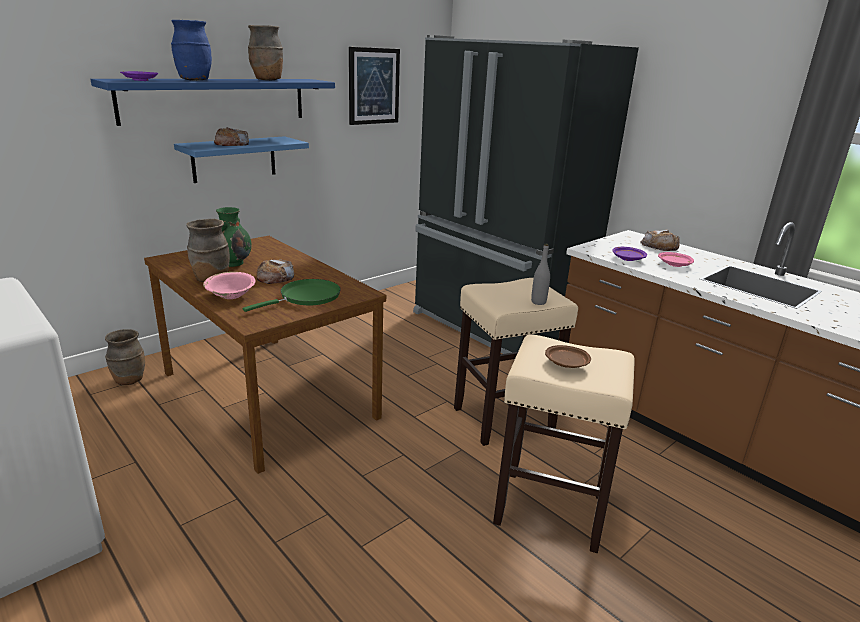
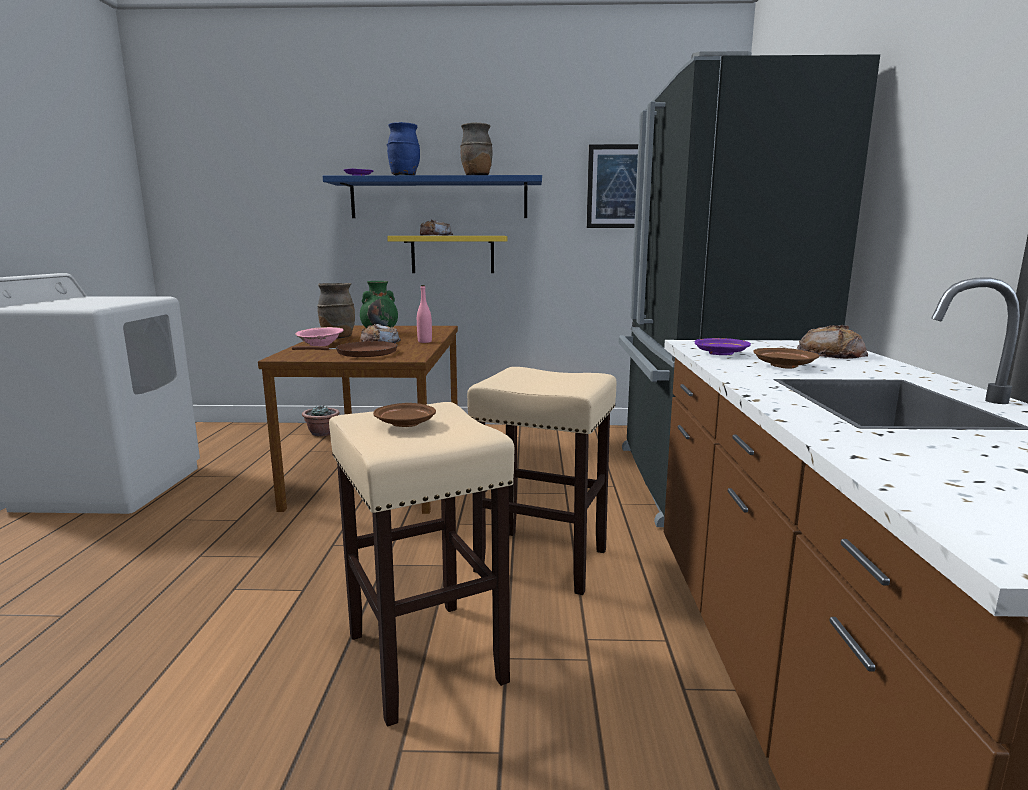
camera: 45 degrees right, 10 degrees down
(129, 380) = (322, 433): brown vase -> potted plant
(234, 159) = (452, 254): blue shelf -> yellow shelf
(306, 297) = (361, 353): green frying pan -> brown frying pan
(311, 267) = (424, 341): none -> pink bottle
(538, 302) = (543, 387): grey bottle -> none
(674, 264) = (783, 365): pink plate -> brown plate

